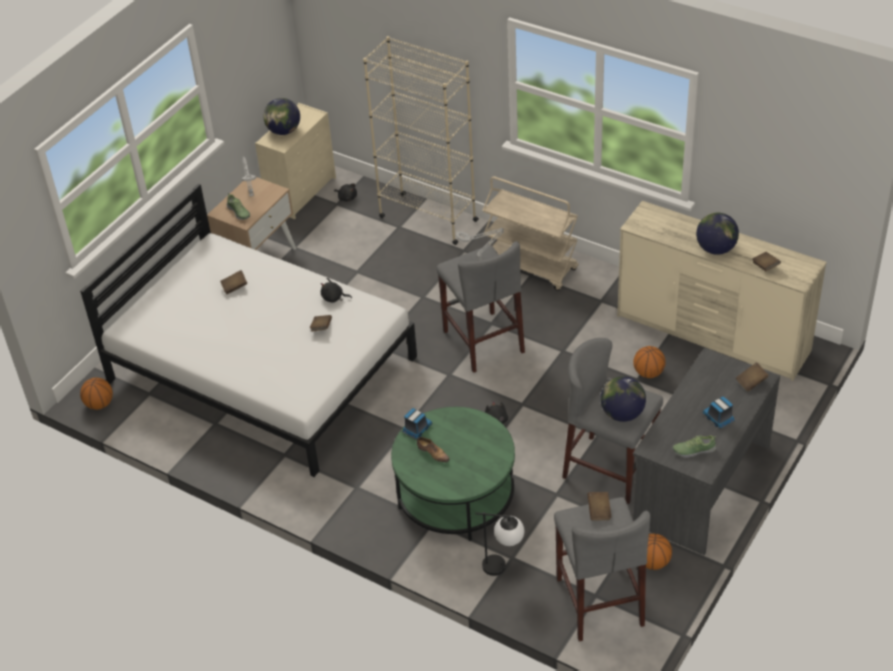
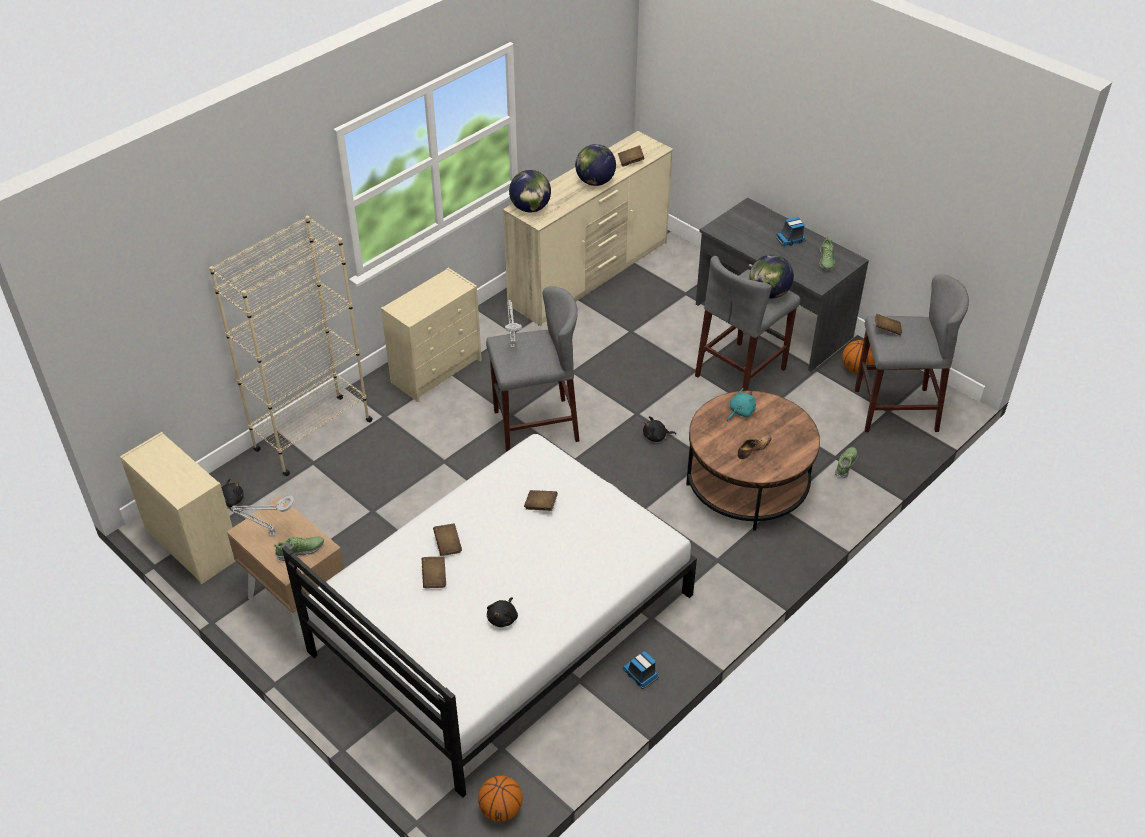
camera: 80 degrees left, 0 degrees up
(284, 131) = (172, 477): globe -> globe (530, 208)
(334, 298) = (494, 488): black plush toy -> black plush toy (503, 618)
(417, 429) = (715, 456): toy truck -> toy truck (641, 674)
(455, 495) = (747, 483): green coffee table -> brown coffee table
(480, 438) = (740, 412): none -> turquoise plush toy
(503, 567) = (846, 465): table lamp -> shoe
(531, 266) = (437, 370): beige cart -> beige dresser
(648, 373) = (625, 322): basketball -> none
(751, 382) = (751, 213): brown book -> brown book (448, 545)

